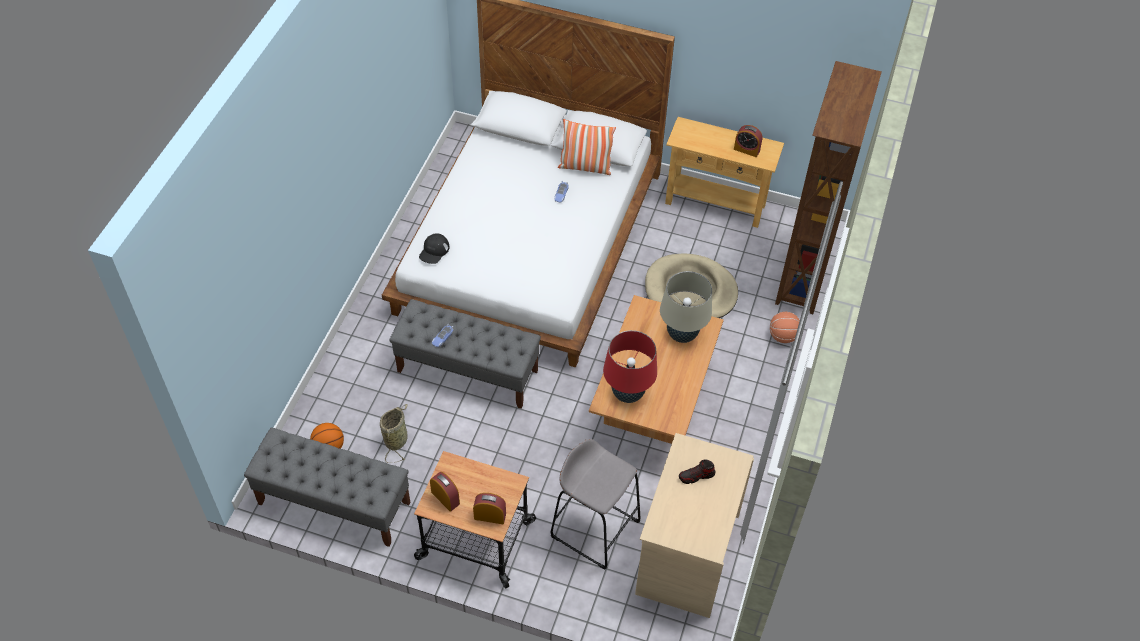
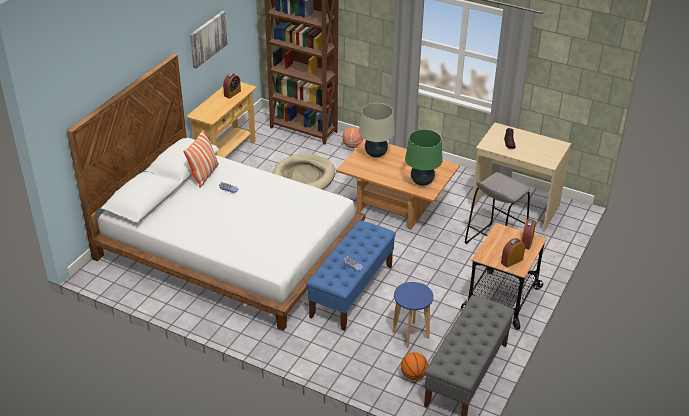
camera: 80 degrees left, 15 degrees down
(396, 439) = (410, 335): basket -> blue stool
(434, 251) = (269, 257): black cap -> none
(468, 371) = (351, 291): grey bench -> blue bench
(628, 393) = (422, 182): red table lamp -> green table lamp
(753, 67) = (207, 39): none -> picture

